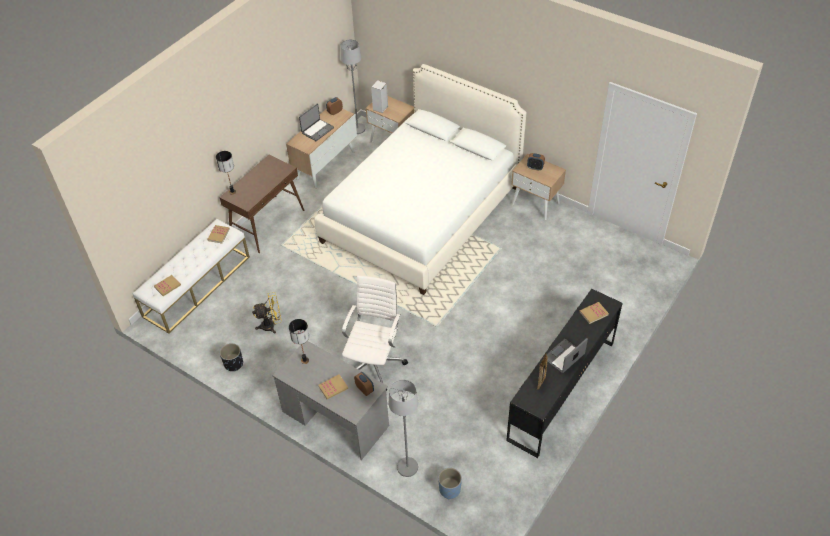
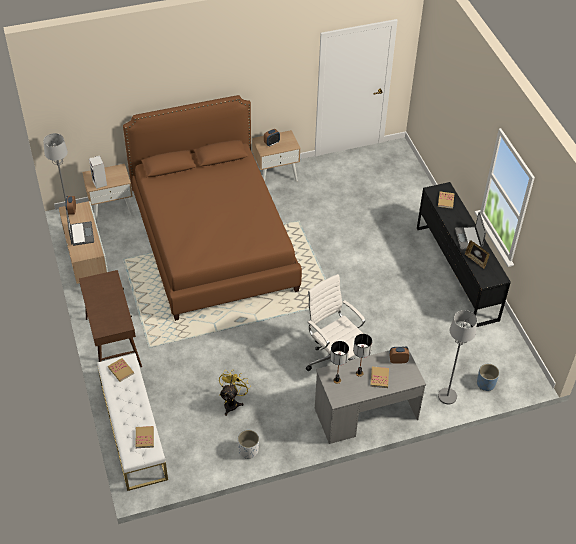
camera: 55 degrees left, 0 degrees up
(232, 192) = (97, 326): table lamp -> table lamp (359, 373)
(233, 364) = (248, 450): black planter -> white planter
(422, 213) = (213, 241): white bed -> brown bed

